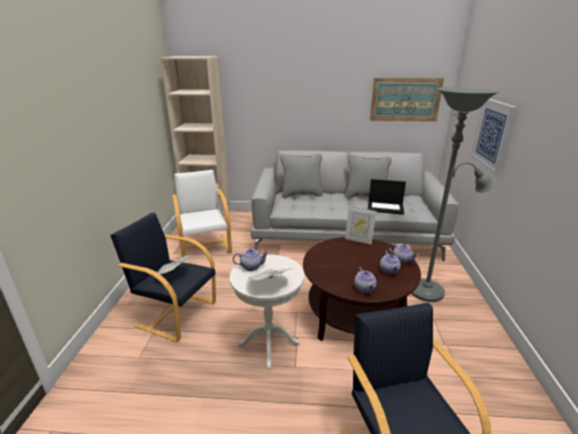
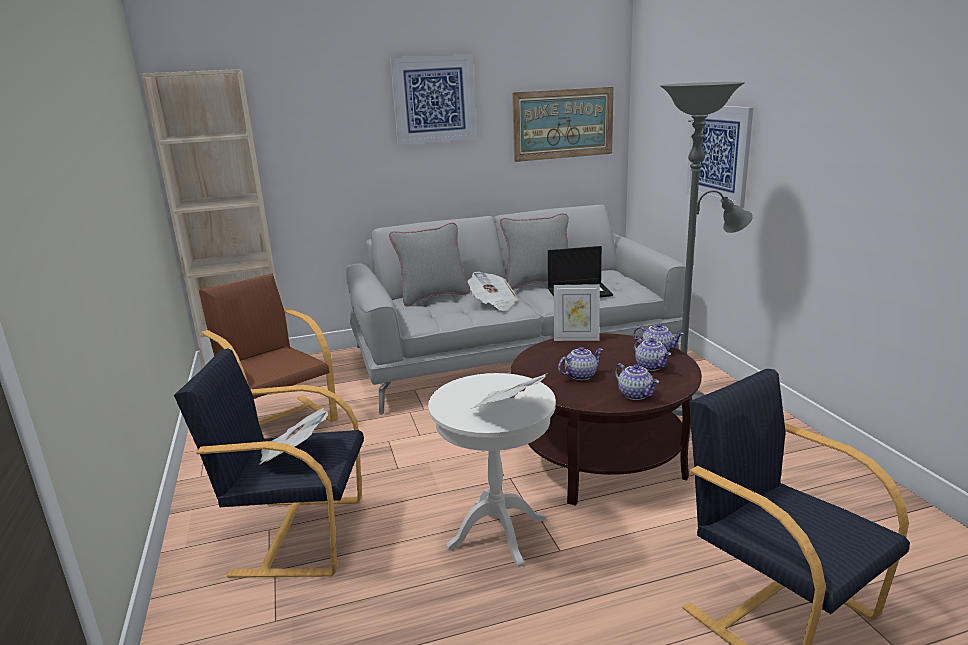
camera: 20 degrees left, 5 degrees down
(205, 247) = (279, 422): white armchair -> brown armchair
(251, 266) = (458, 396): teapot -> teapot (580, 375)
(324, 79) = (434, 99): none -> picture
(330, 205) = (493, 304): none -> newspaper

